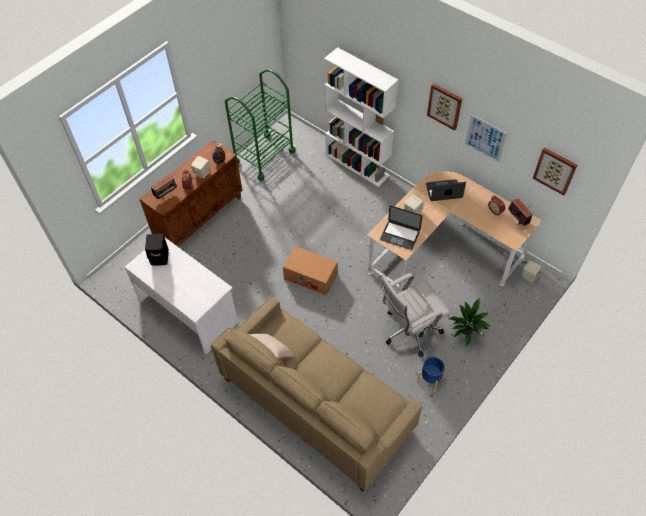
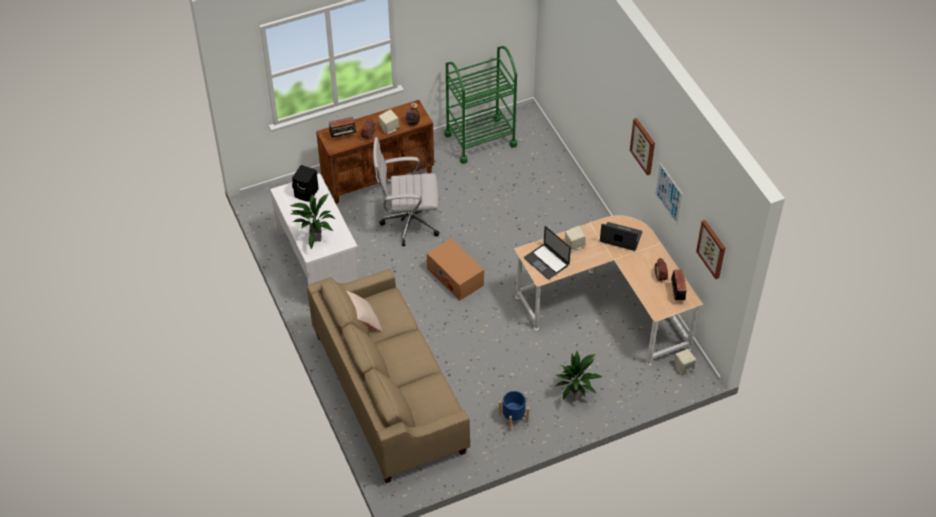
camera: 25 degrees right, 5 degrees down
(191, 295) = (315, 237): none -> potted plant
(358, 165) = (575, 186): white bookcase -> none
(409, 331) = (521, 367): white office chair -> white office chair (408, 223)

